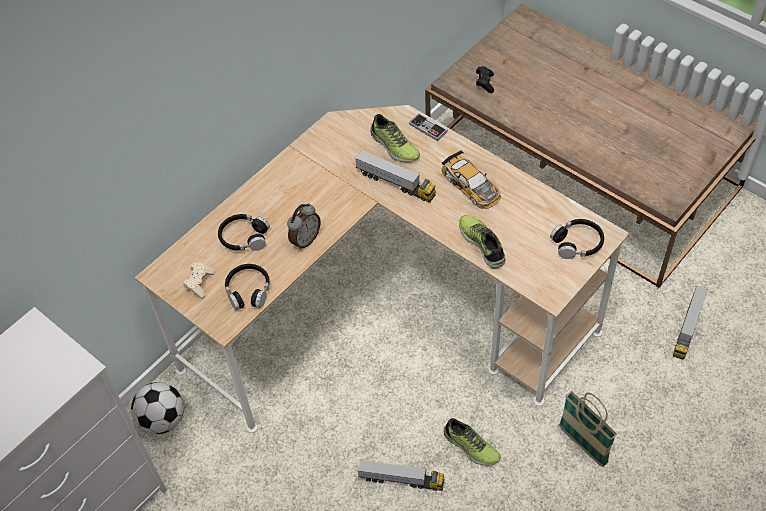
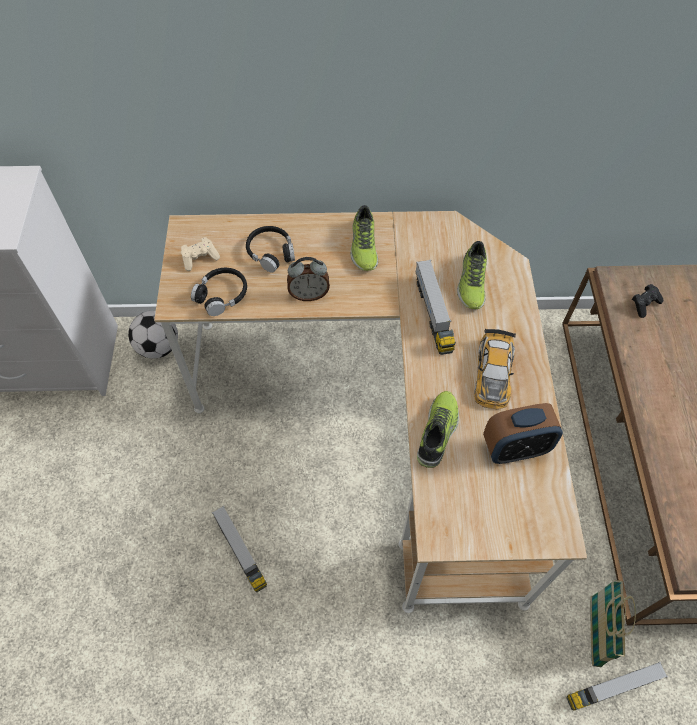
camera: 45 degrees right, 5 degrees up
(428, 128) = (519, 292): game controller -> none
(470, 447) = (315, 583): shoe -> shoe (363, 246)
(532, 214) = (515, 448): none -> alarm clock
(577, 243) = (522, 516): black headphones -> none
(582, 445) = (398, 681): basket -> basket (594, 631)

